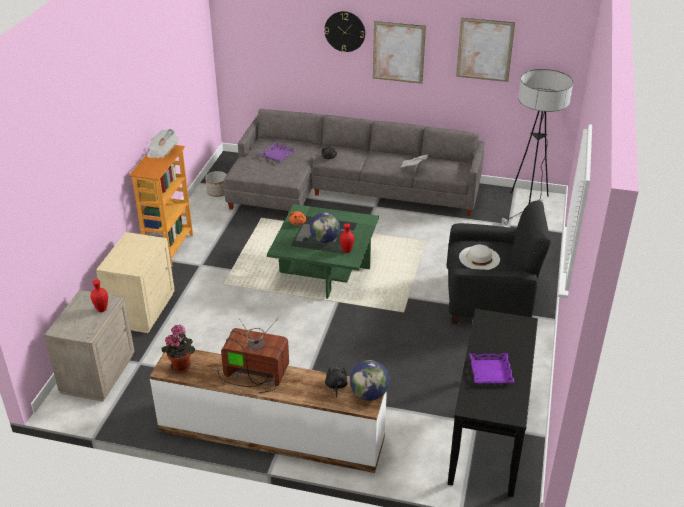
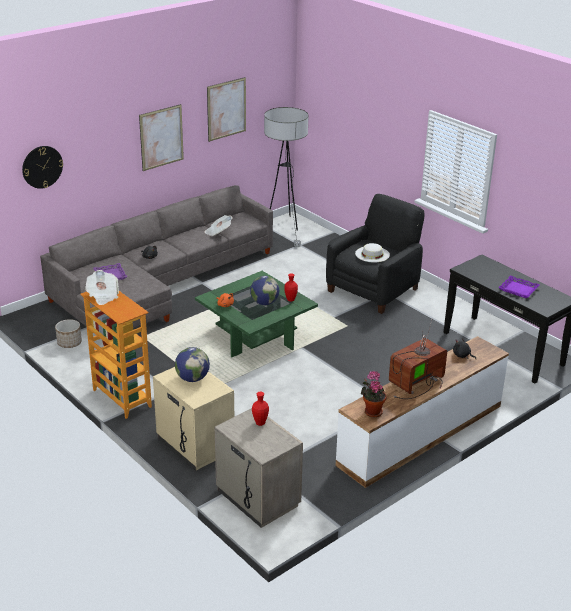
camera: 55 degrees left, 5 degrees down
(345, 31) = (114, 134): wall clock -> wall clock (42, 167)
(369, 394) = (483, 346): globe -> globe (192, 378)

